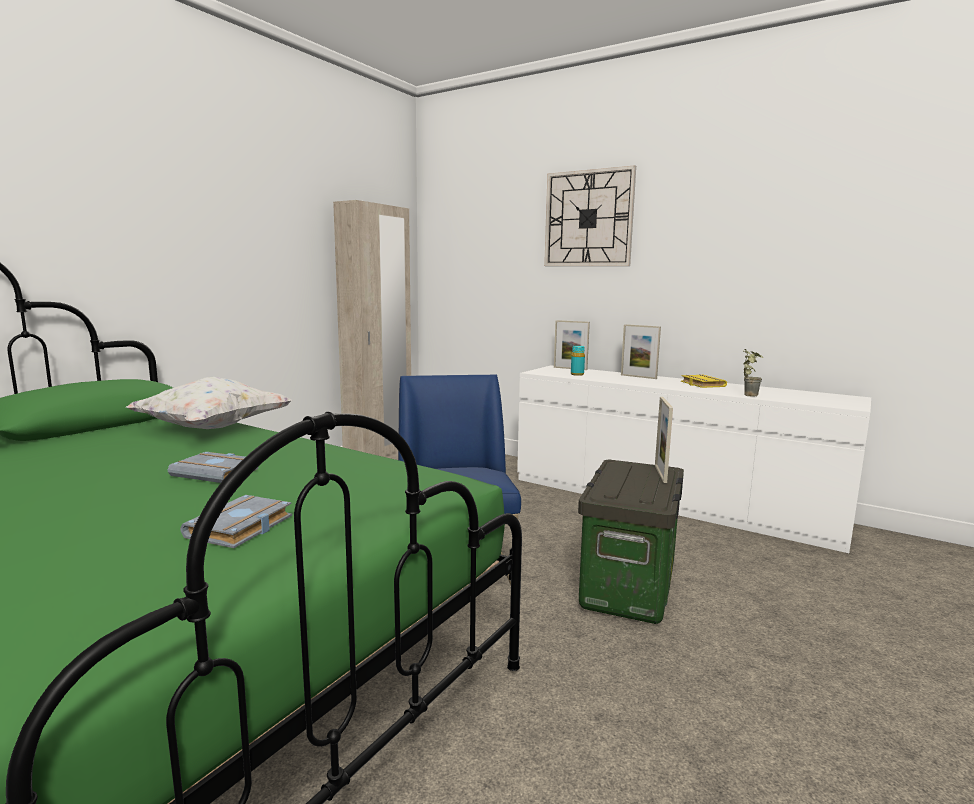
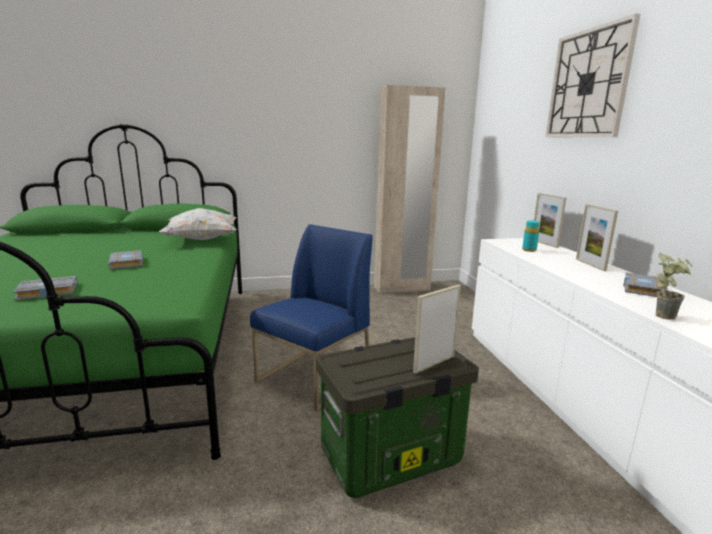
camera: 45 degrees right, 5 degrees up
(701, 384) = (642, 288): yellow book -> grey book

